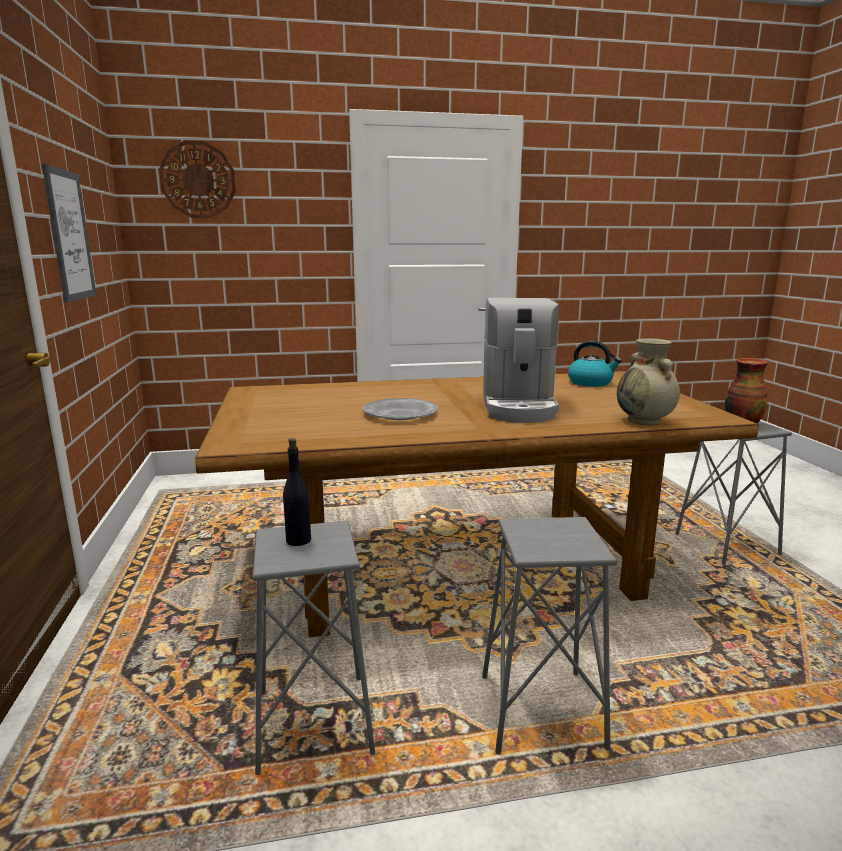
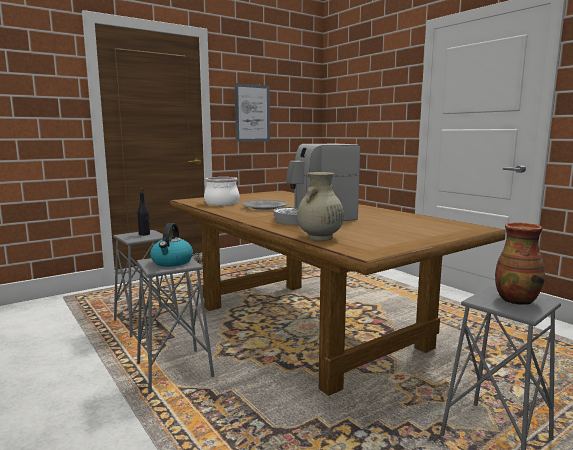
camera: 65 degrees right, 5 degrees down
(198, 180) = (350, 81): wall clock -> none
(314, 429) = (221, 203): none -> cooking pot
(591, 383) = (425, 225): kettle -> kettle (172, 262)

